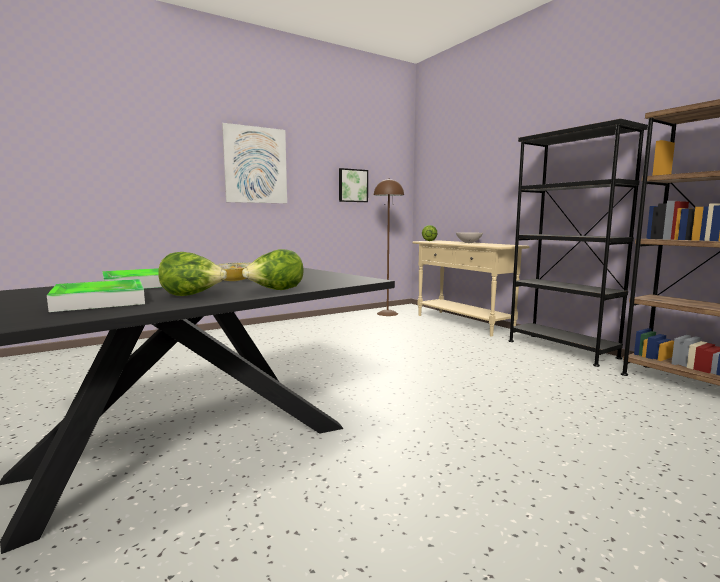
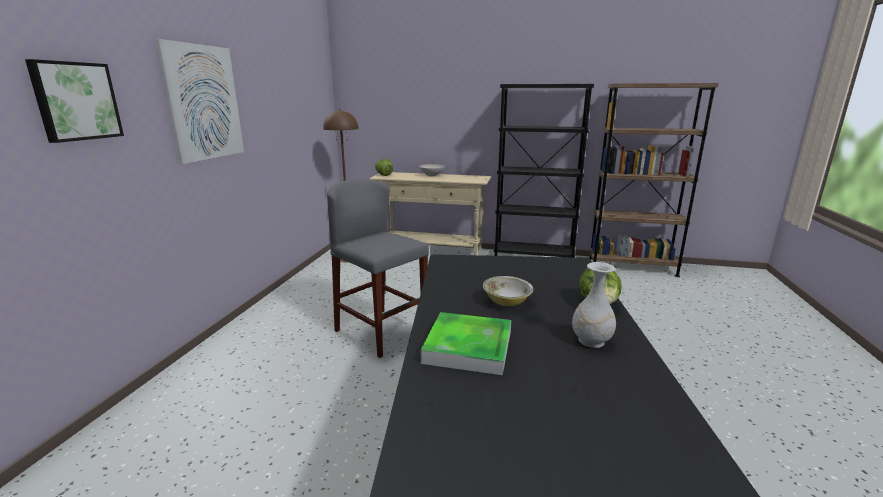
camera: 45 degrees left, 10 degrees up
(100, 301) = (580, 390): tray -> none
(192, 295) = (590, 341): lettuce -> white vase
(310, 352) = (381, 332): none -> grey stool
(352, 185) = (293, 117): picture -> picture (75, 101)

